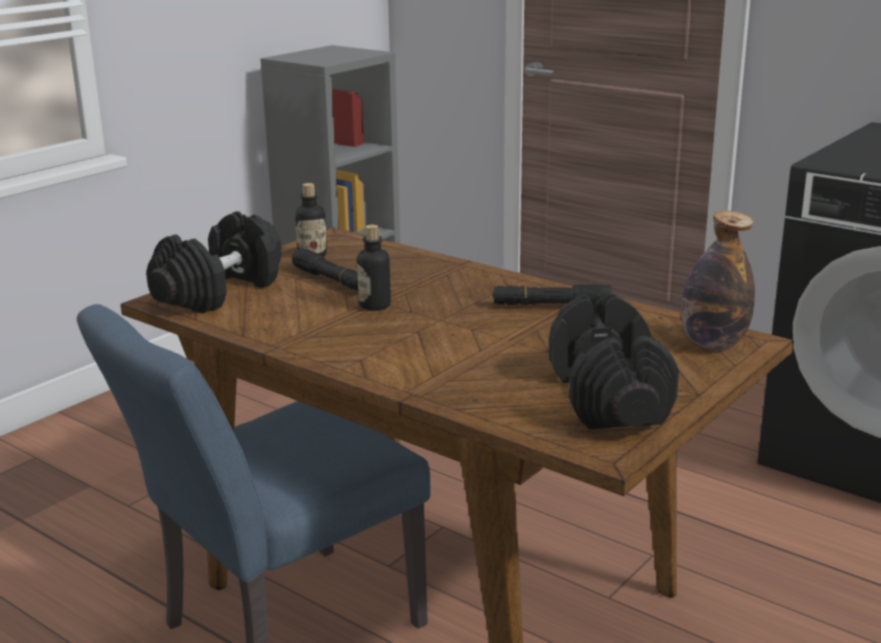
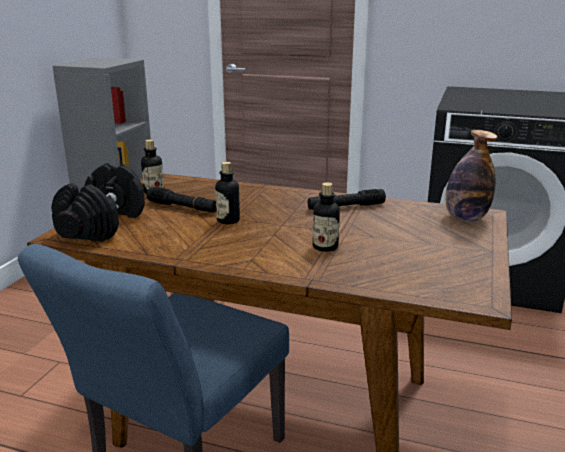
camera: 20 degrees left, 0 degrees up
(469, 356) = (325, 247): none -> bottle
(610, 397) = (442, 261): black dumbbell -> none

